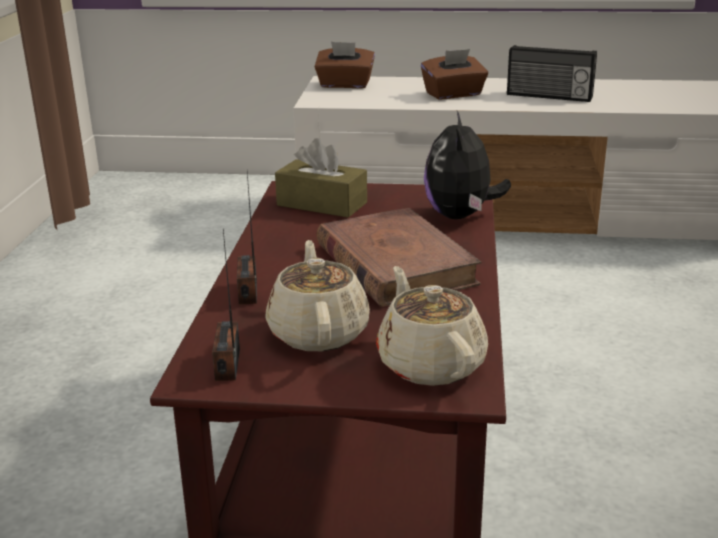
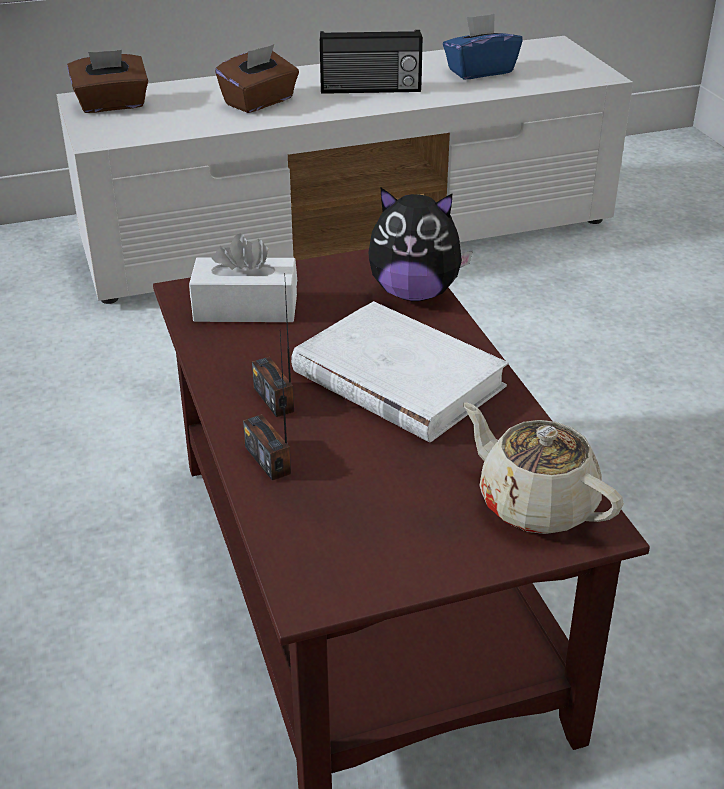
camera: 25 degrees left, 10 degrees up
(228, 364) = (331, 567): radio -> radio (274, 399)
(318, 332) = (391, 495): beige teapot -> none
(322, 204) = (245, 308): brown tissue box -> white tissue box
(394, 264) = (397, 379): brown book -> white book
(461, 216) = (415, 293): plush toy -> plush toy turned 60 degrees counterclockwise
(654, 95) = (480, 71): none -> blue tissue box

